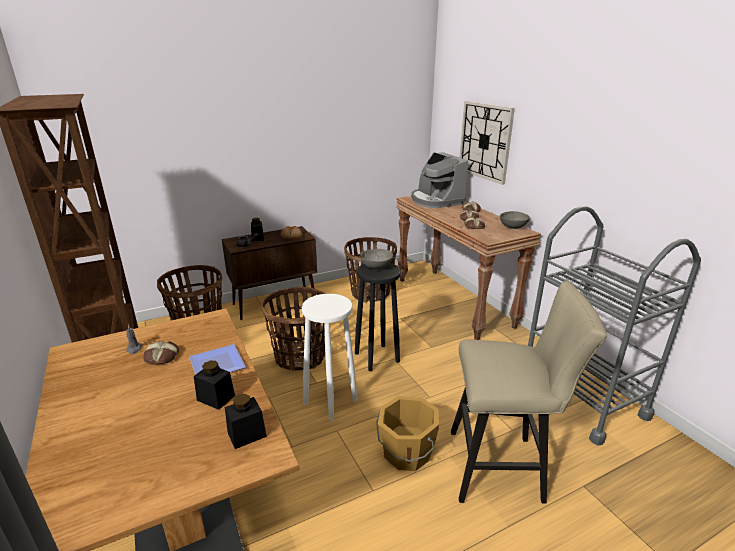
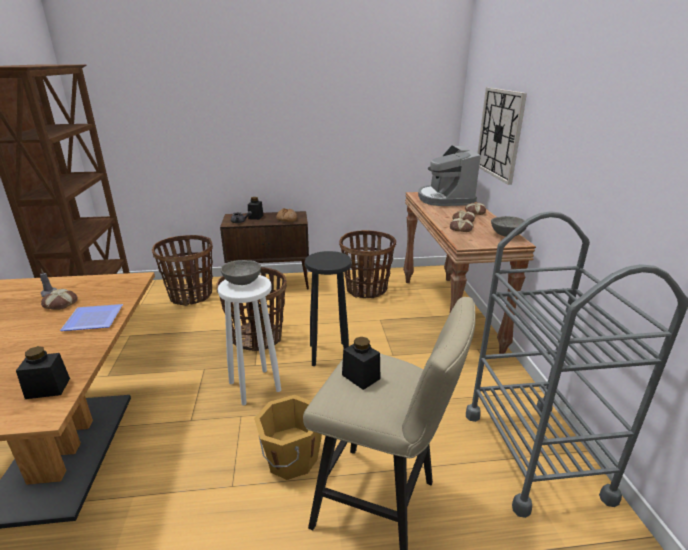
camera: 20 degrees right, 0 degrees up
(216, 398) = (60, 349): black jar -> black jar (361, 377)
(376, 267) = (328, 257): grey bowl -> grey bowl (242, 282)

